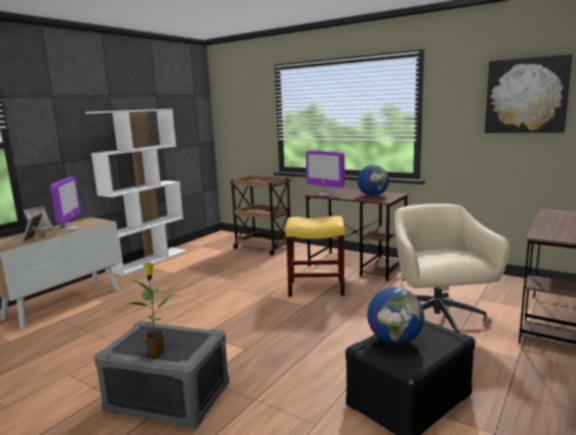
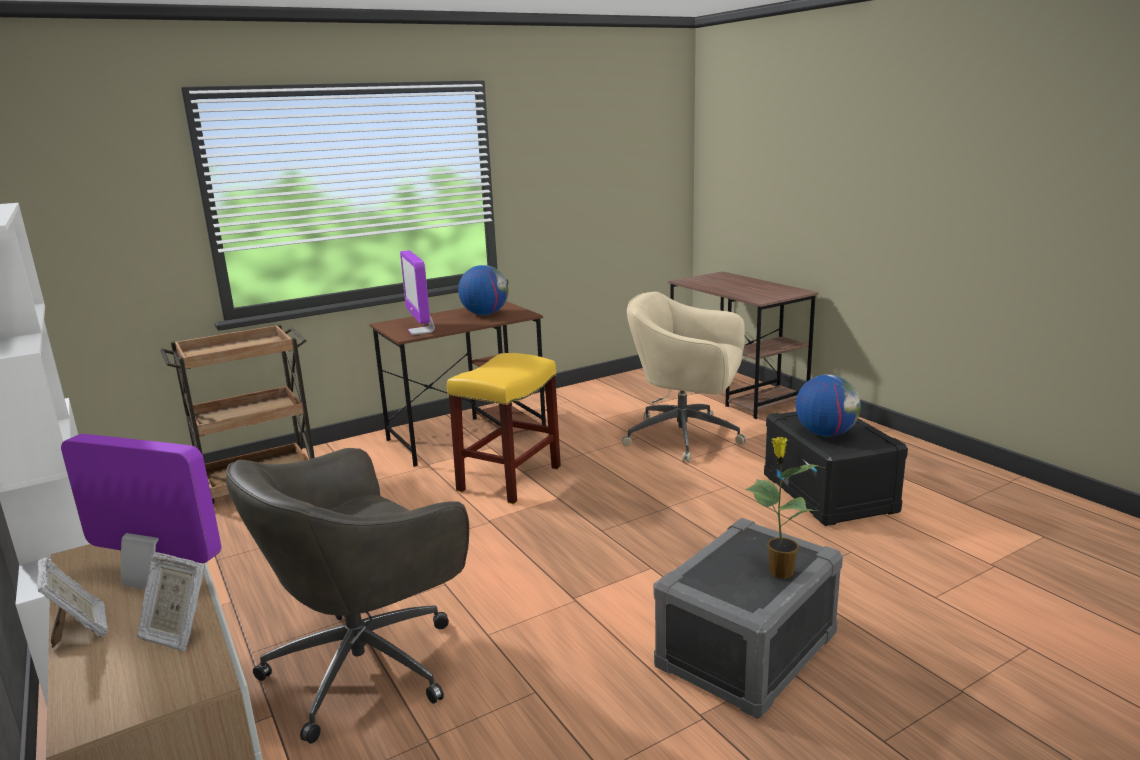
camera: 65 degrees left, 5 degrees up
(137, 307) = (368, 665): none -> grey office chair
(326, 194) = (421, 331): monitor -> monitor turned 90 degrees clockwise
(526, 95) = (607, 149): picture -> none

